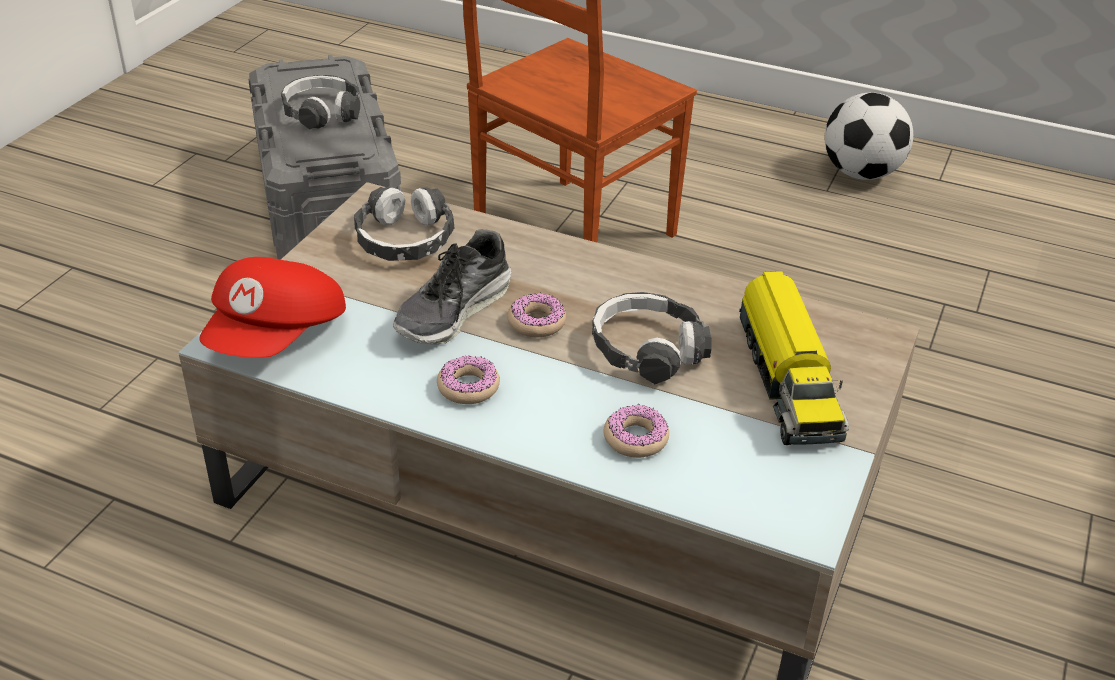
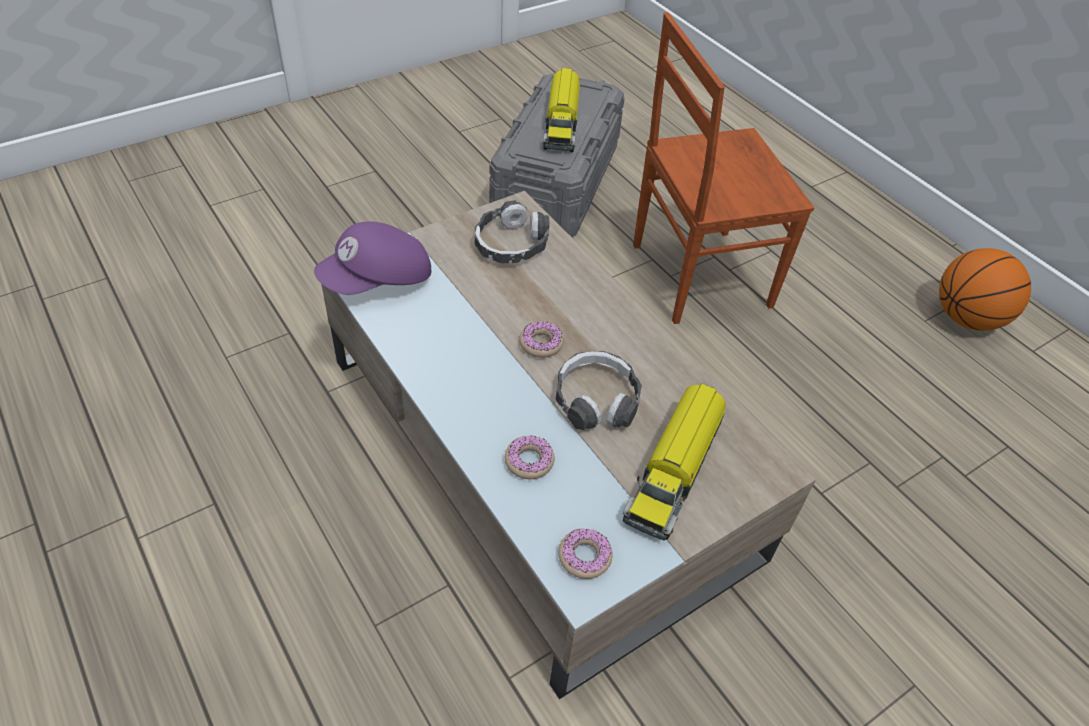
camera: 30 degrees right, 10 degrees up
(278, 337) = (378, 280): red cap -> purple cap
(322, 112) = (561, 123): headphones -> toy truck
(454, 311) = (496, 311): shoe -> none
(468, 387) = (458, 370): donut -> donut (584, 557)
(861, 173) = (966, 318): football -> basketball

